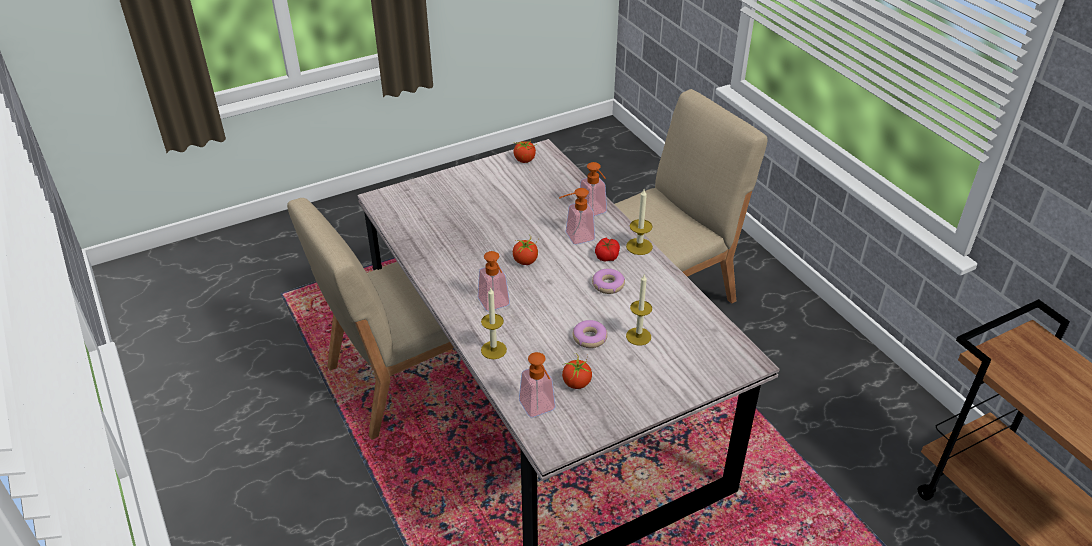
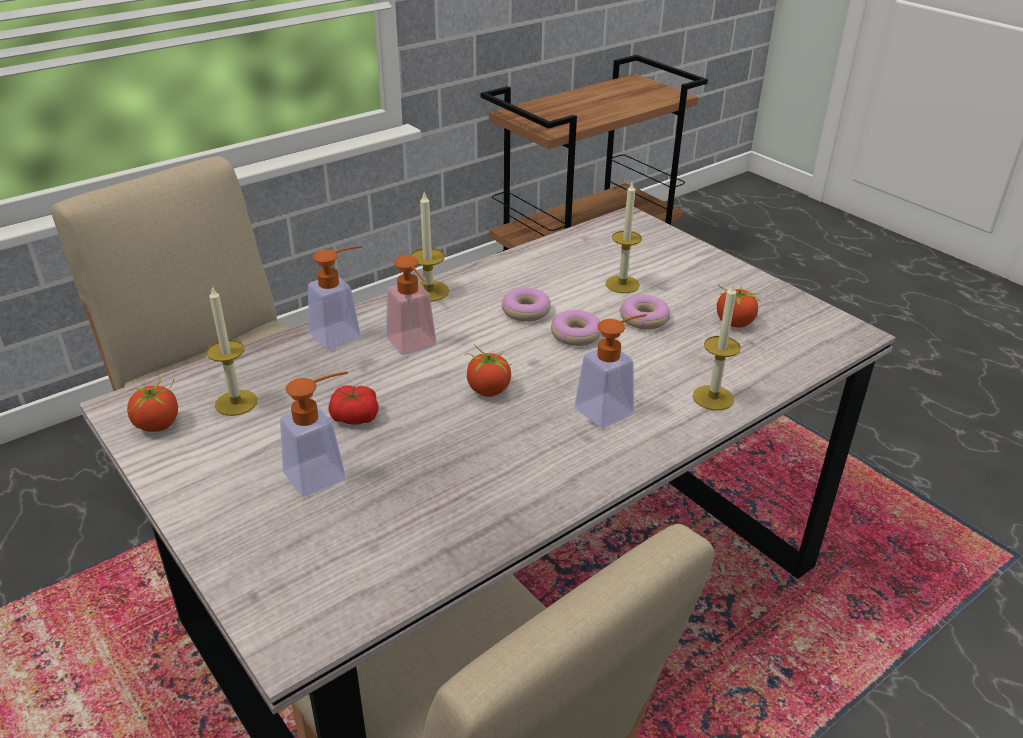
camera: 100 degrees left, 5 degrees down
(536, 180) = (236, 403): none -> candle
(540, 409) = (799, 346): soap dispenser -> soap dispenser (325, 472)
(576, 303) = (576, 334): none -> donut
(607, 255) = (456, 316): tomato -> tomato (355, 416)

